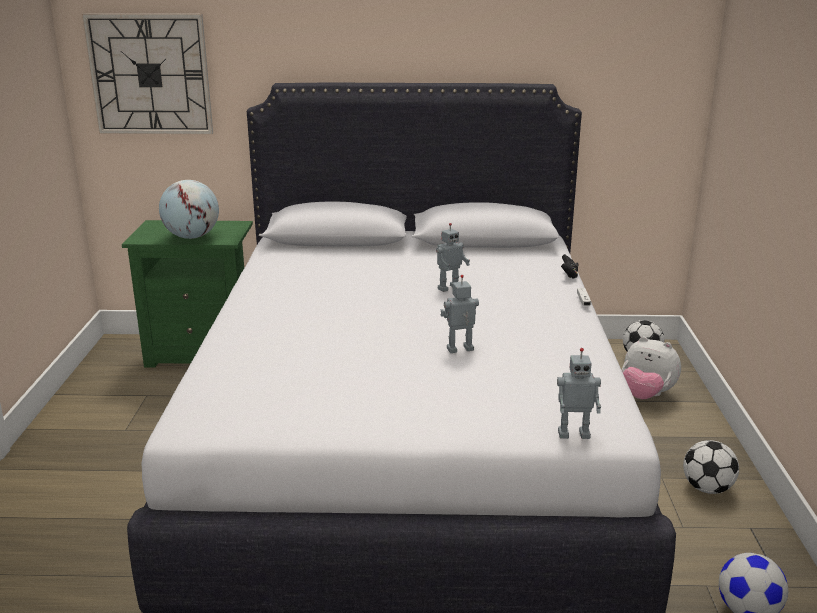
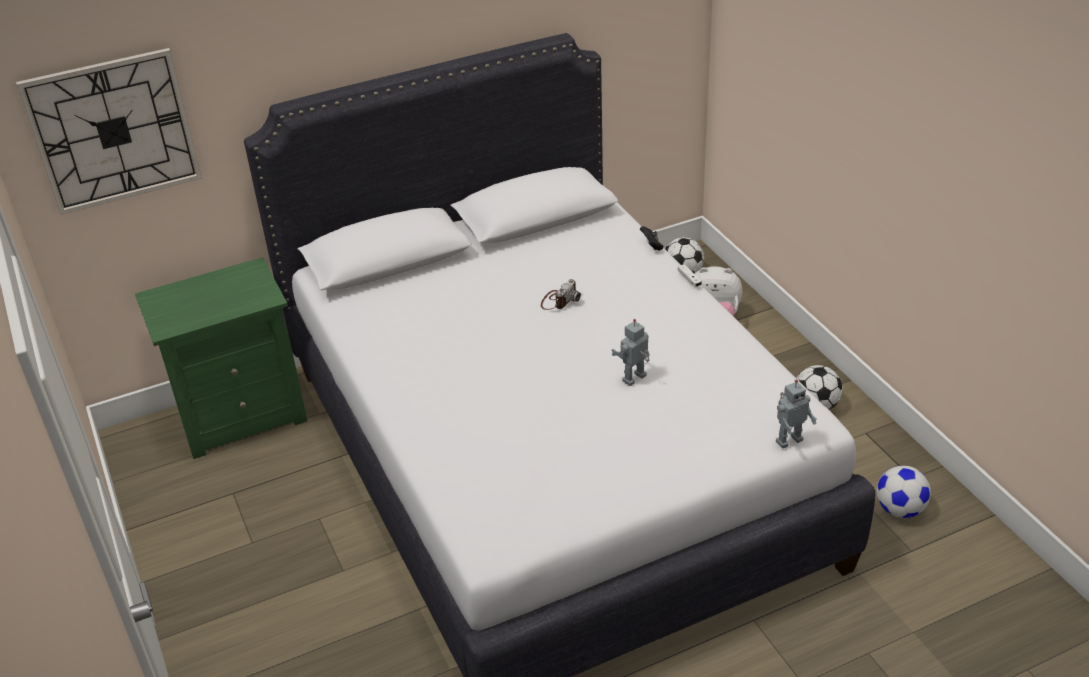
camera: 25 degrees left, 15 degrees up
(192, 237) = (223, 305): globe -> none
(448, 287) = (559, 300): toy robot -> camera

